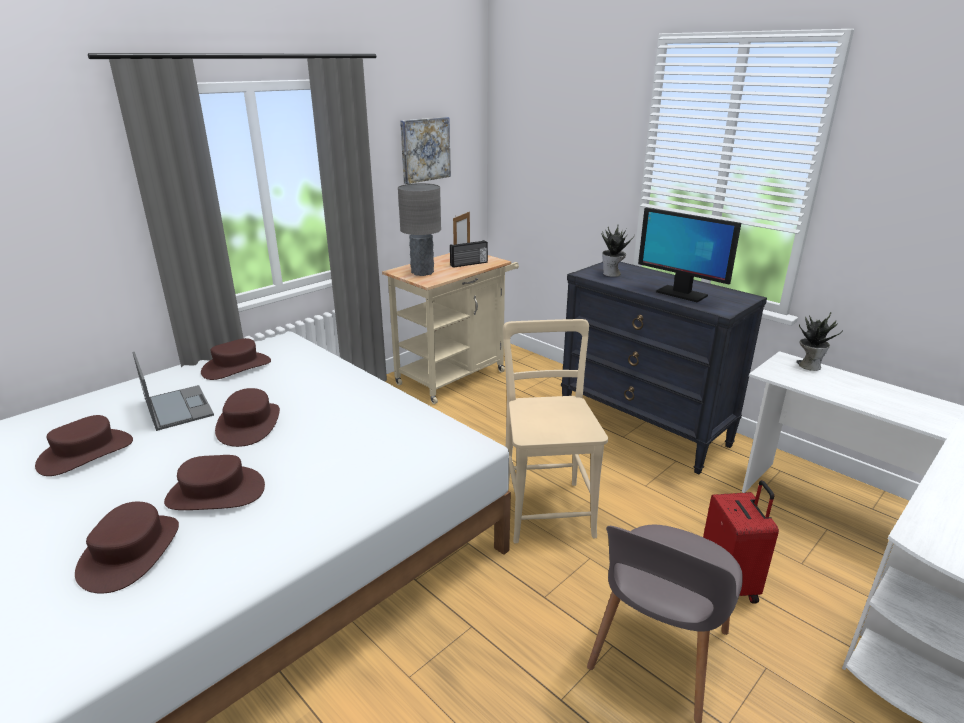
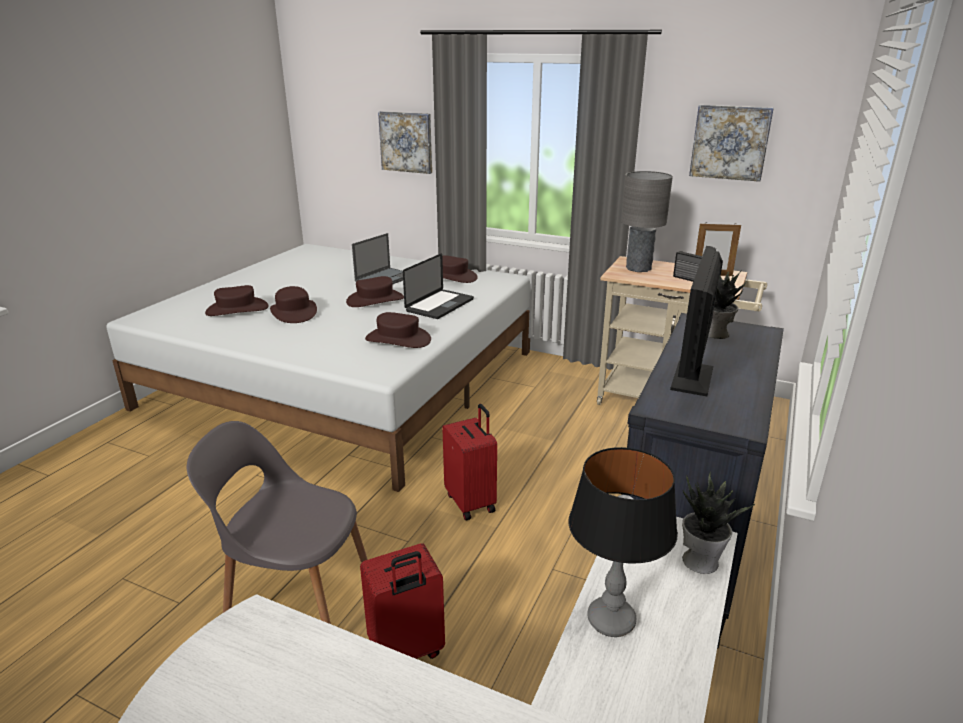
camera: 70 degrees right, 0 degrees up
(73, 221) = (406, 142): none -> picture
(86, 453) = (324, 274): brown hat -> brown hat (398, 339)
(317, 387) = (440, 305): none -> laptop
(546, 507) = (471, 502): beige chair -> red suitcase
(869, 402) = (610, 620): none -> table lamp

